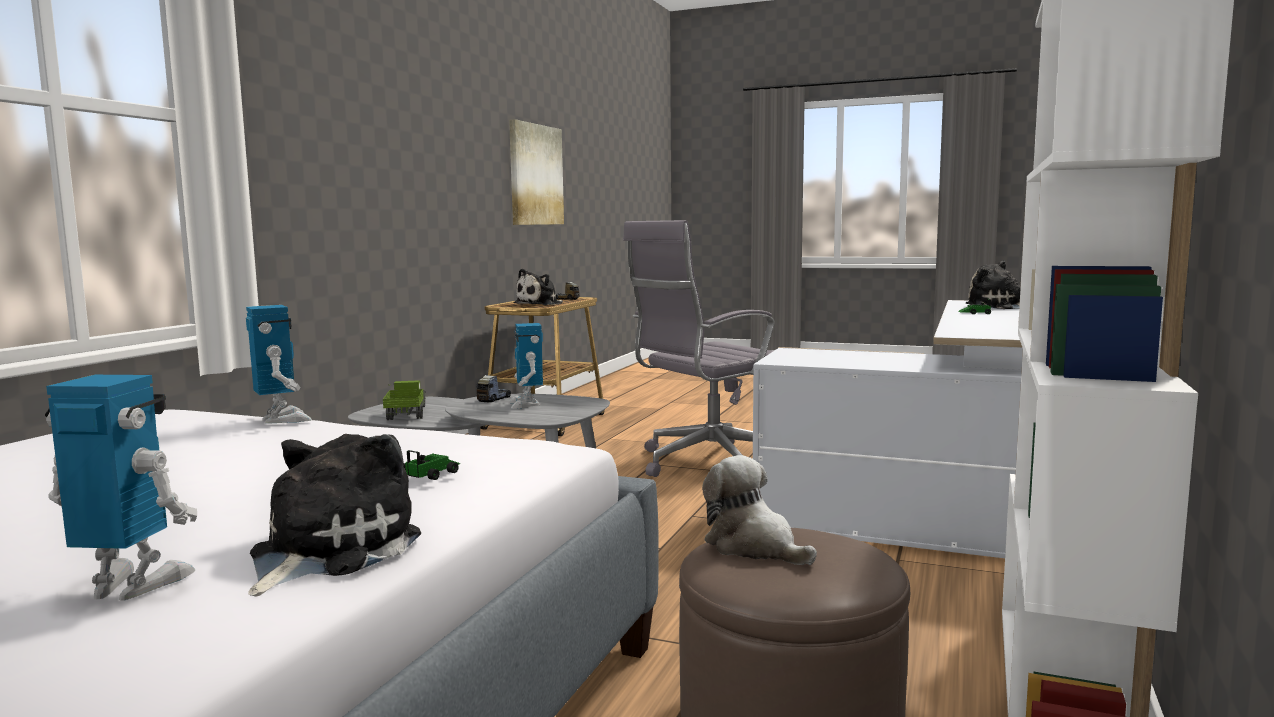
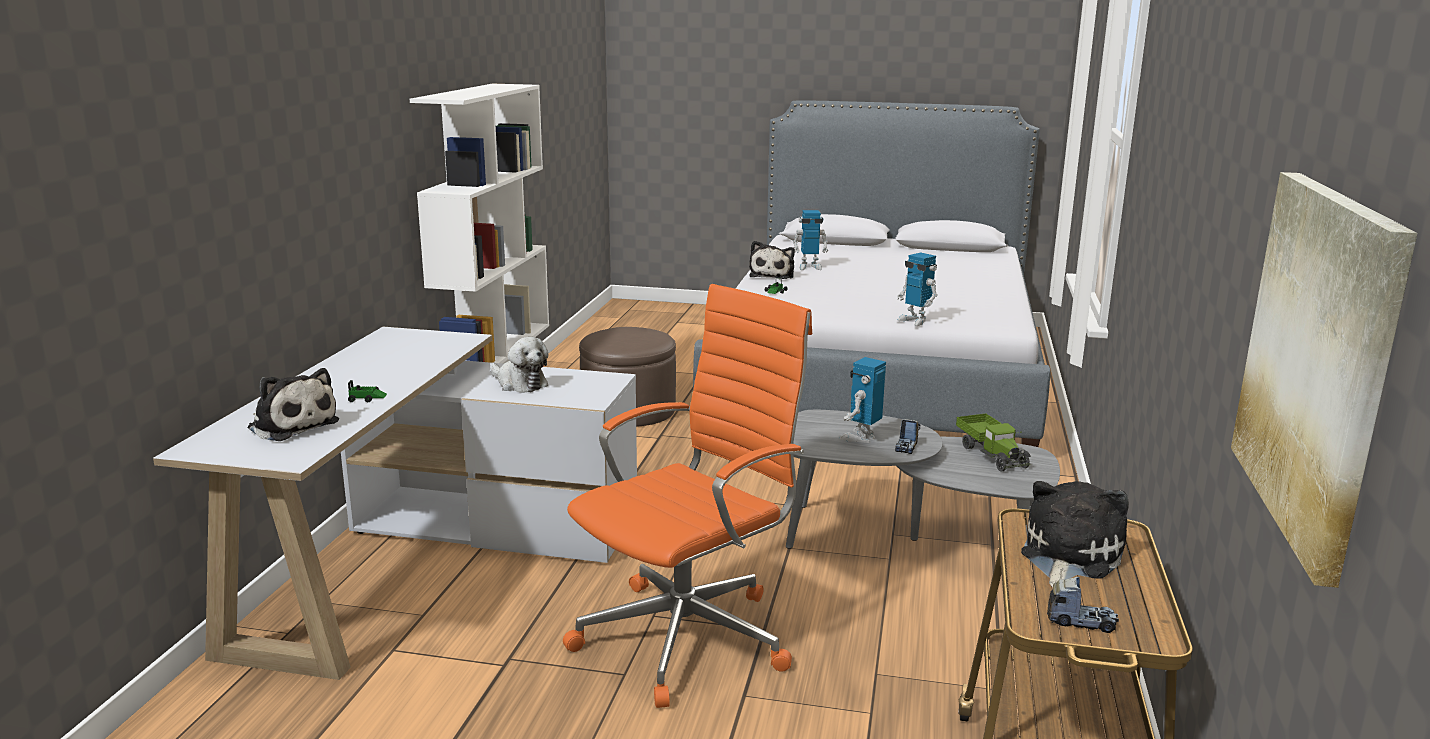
camera: 170 degrees right, 10 degrees up
(526, 404) = (861, 438): toy robot -> toy robot turned 120 degrees counterclockwise
(708, 463) = (690, 636): grey office chair -> orange office chair
(754, 547) = (643, 338): plush toy -> plush toy (519, 383)

